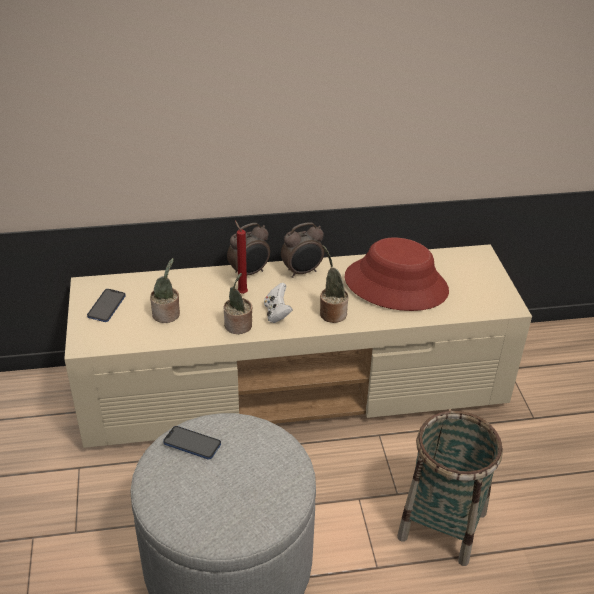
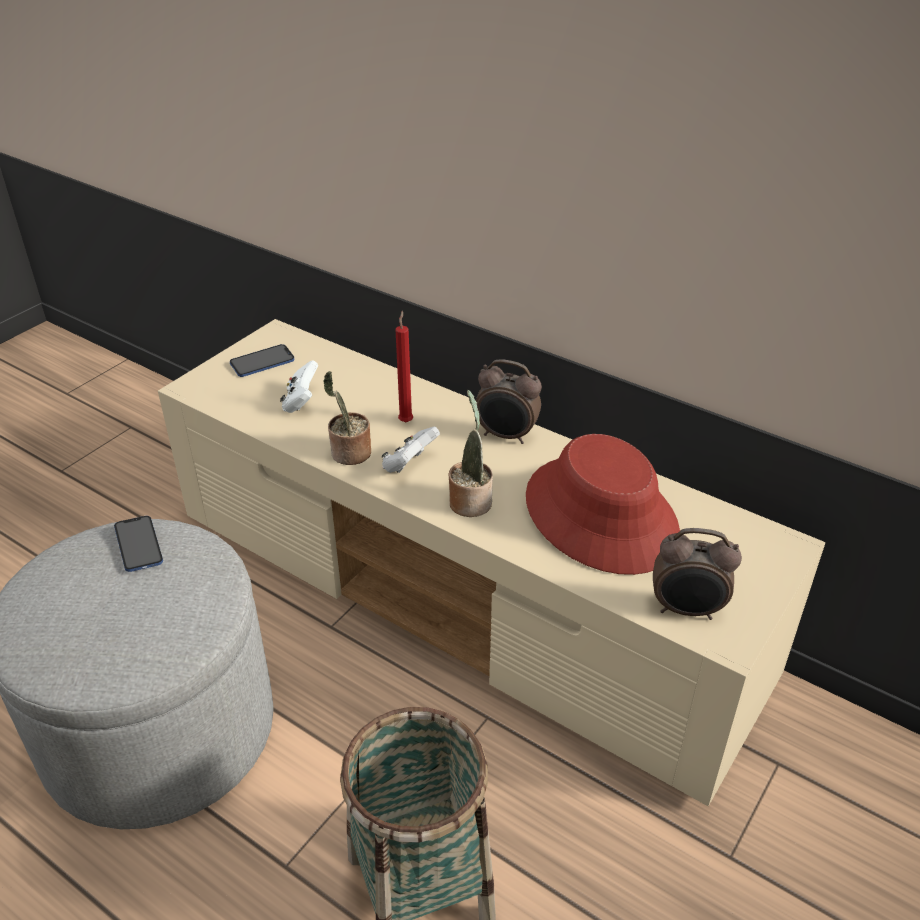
camera: 45 degrees right, 0 degrees up
(167, 315) = (301, 402): potted plant -> white game controller
(250, 273) = (446, 405): alarm clock -> alarm clock (687, 610)

